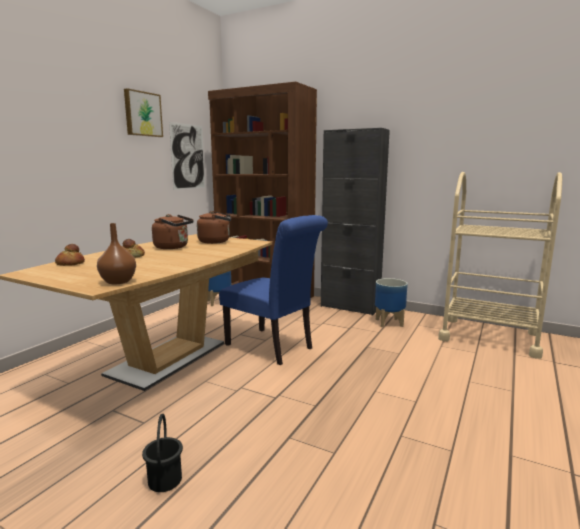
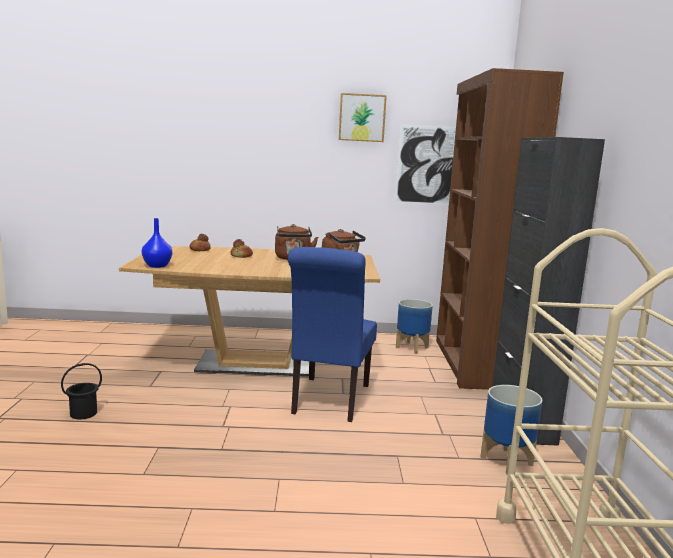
camera: 60 degrees right, 0 degrees up
(118, 282) = (156, 266): brown vase -> blue vase

